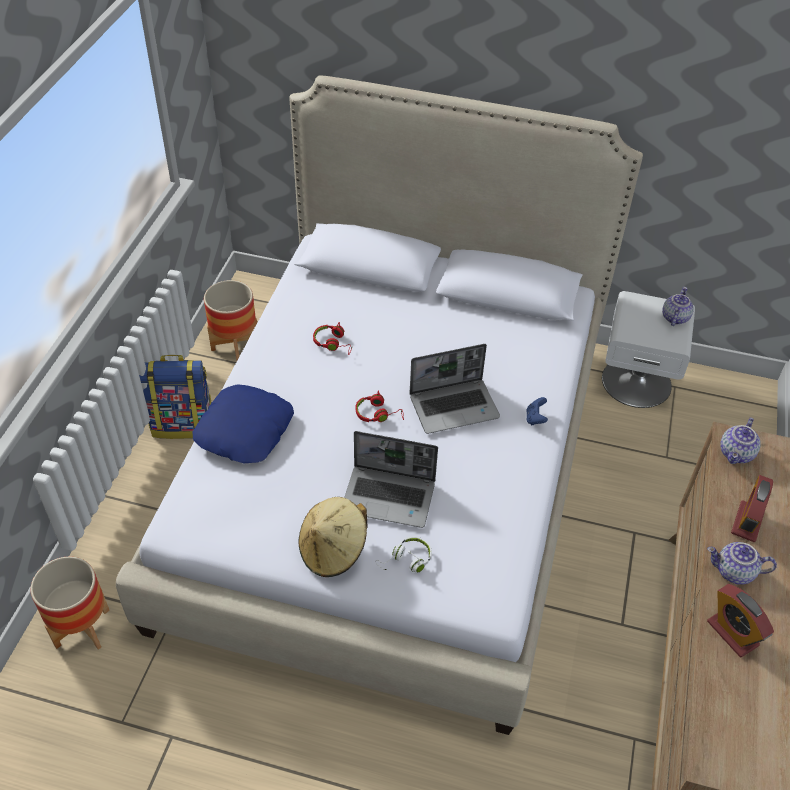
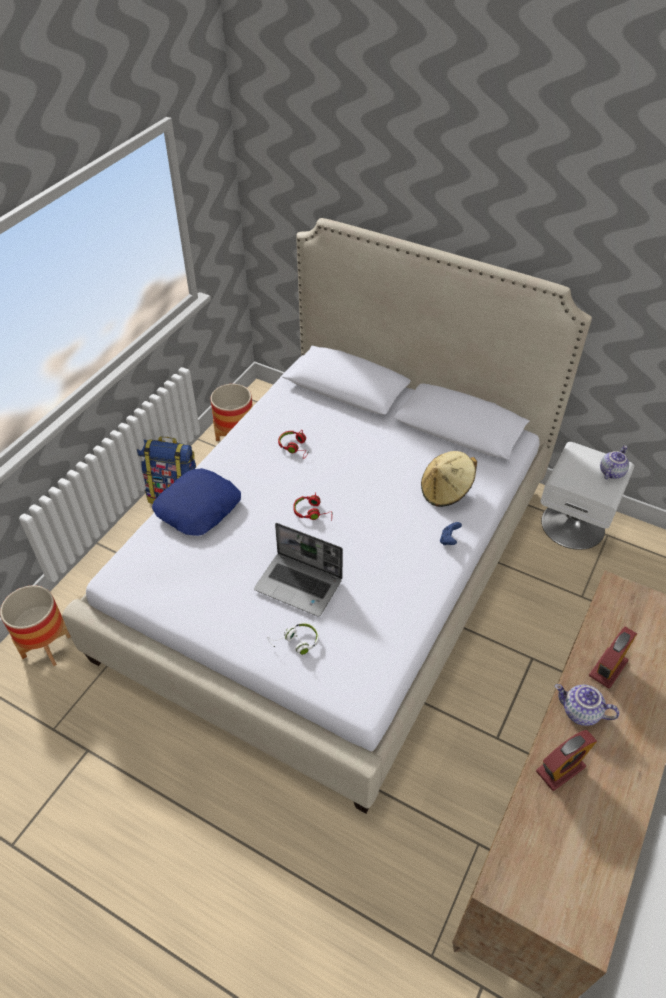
camera: 15 degrees right, 0 degrees up
(333, 550) = (237, 621): beige hat -> beige hat (446, 491)
(454, 406) = (381, 517): laptop -> none
(732, 633) = (560, 769): alarm clock -> alarm clock turned 105 degrees counterclockwise
(737, 454) = (617, 604): teapot -> none

